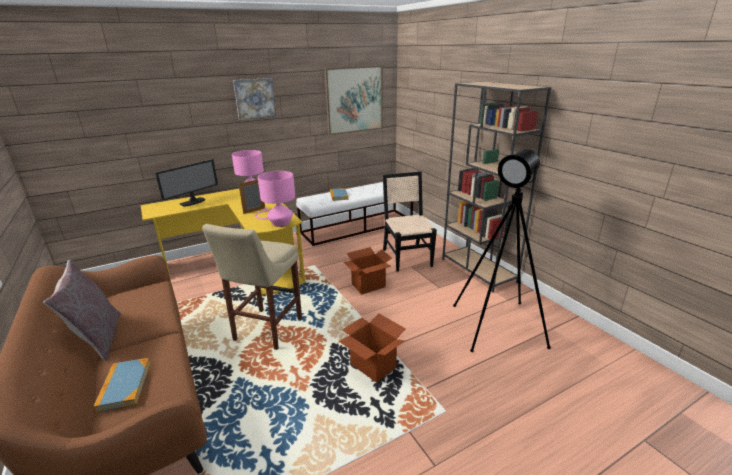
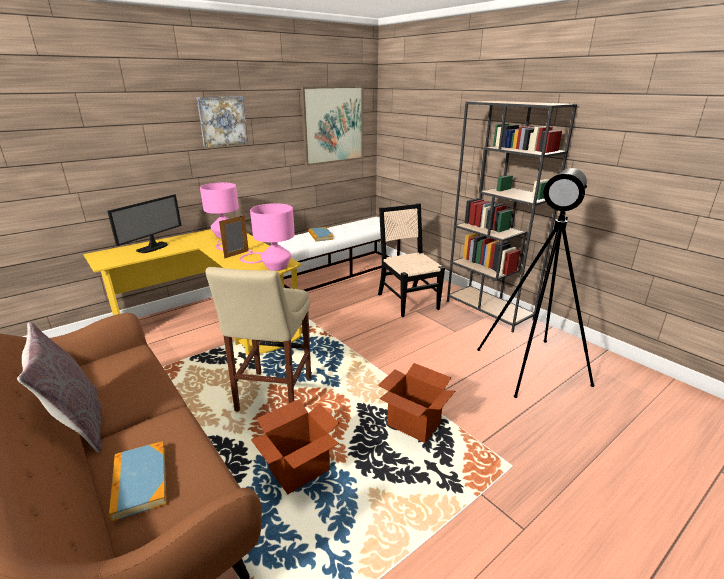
camera: 10 degrees left, 0 degrees up
(368, 285) = (375, 335): cardboard box -> cardboard box (299, 470)

